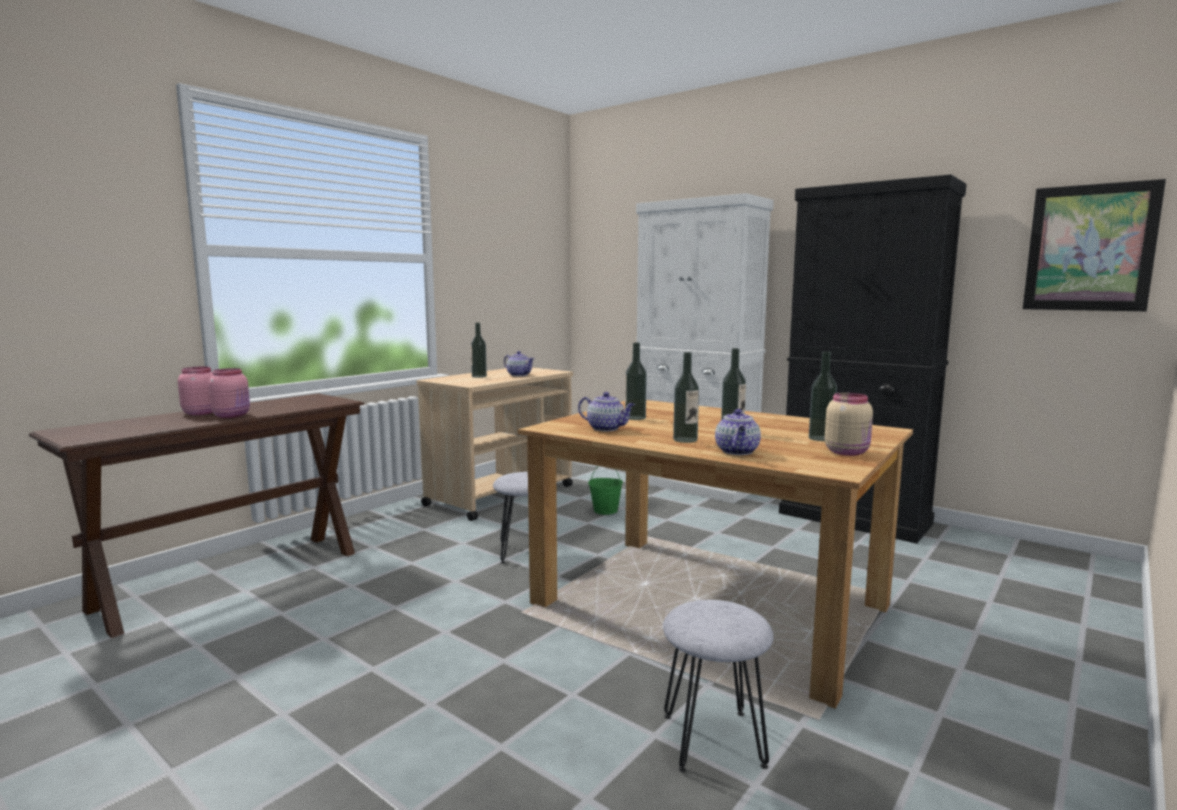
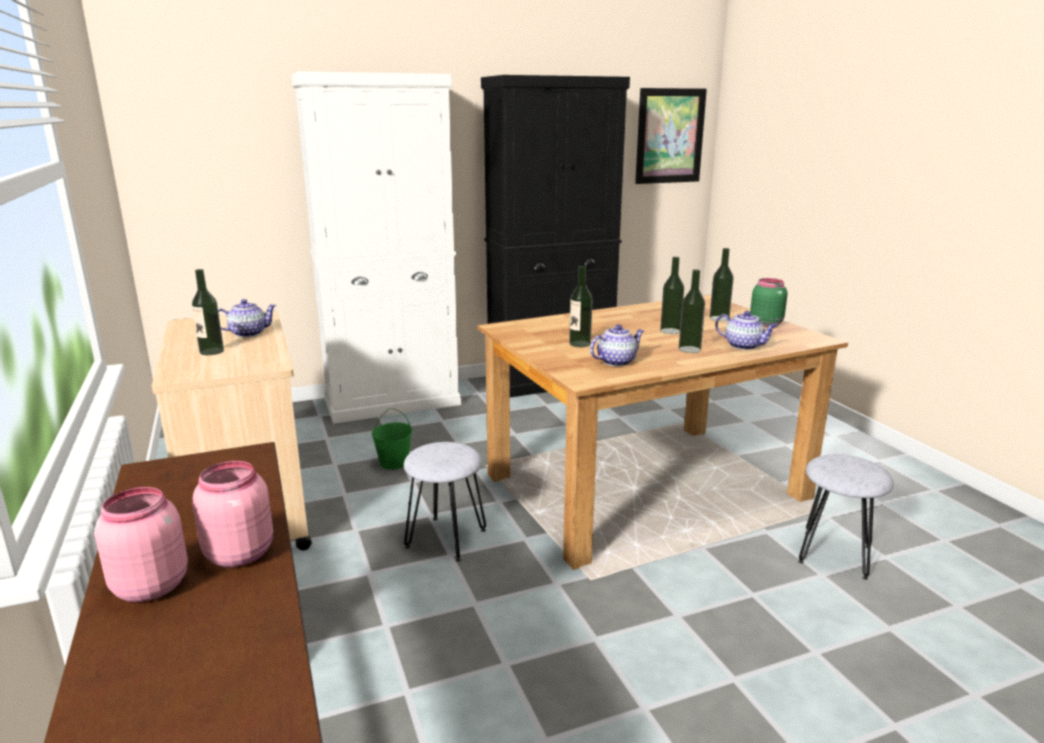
camera: 60 degrees left, 10 degrees up
(847, 452) = (765, 323): beige jar -> green jar

